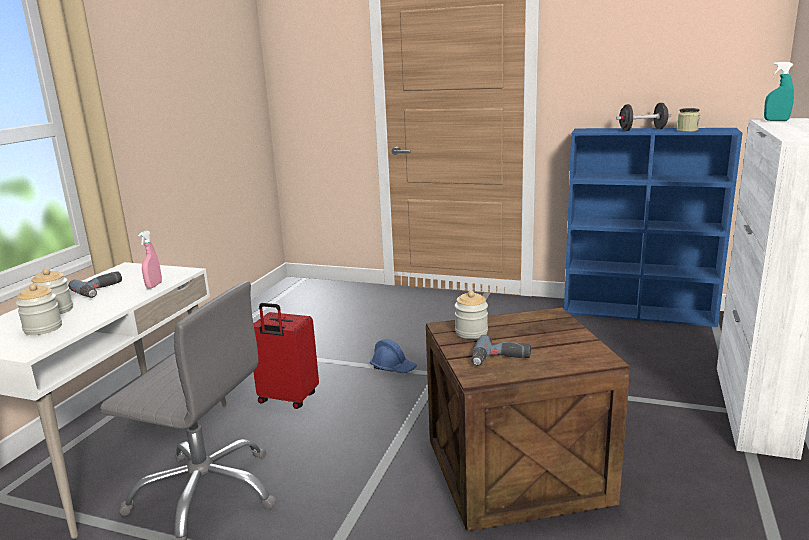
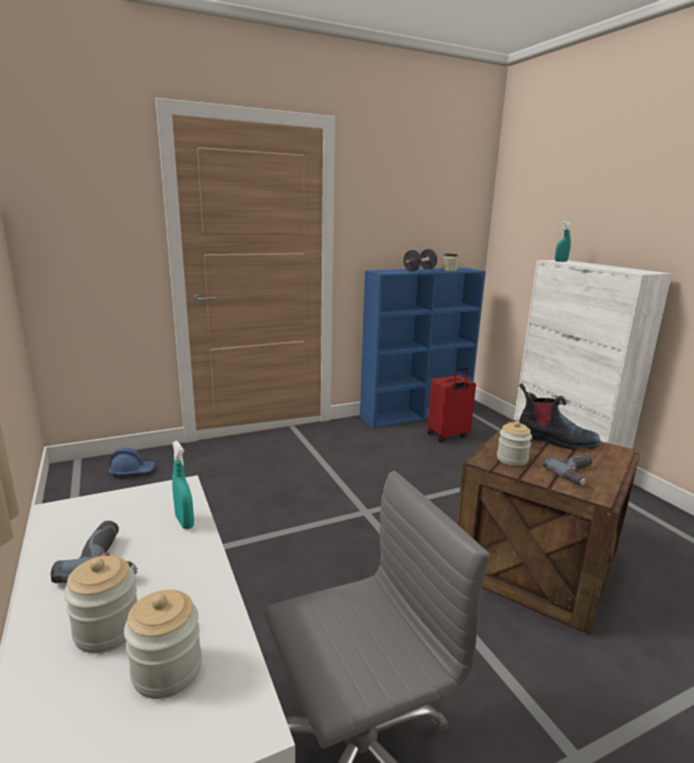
camera: 45 degrees left, 0 degrees up
(154, 286) = (184, 522): pink spray bottle -> turquoise spray bottle
(287, 399) = (272, 601): red suitcase -> red suitcase (448, 436)
(393, 368) = (321, 521): blue hard hat -> blue hard hat (132, 471)
(555, 333) = (555, 440): none -> boot

